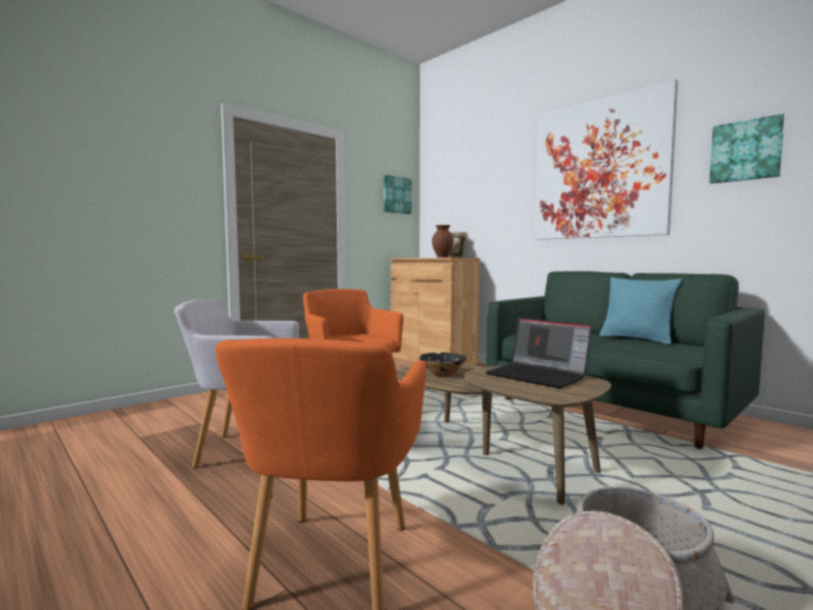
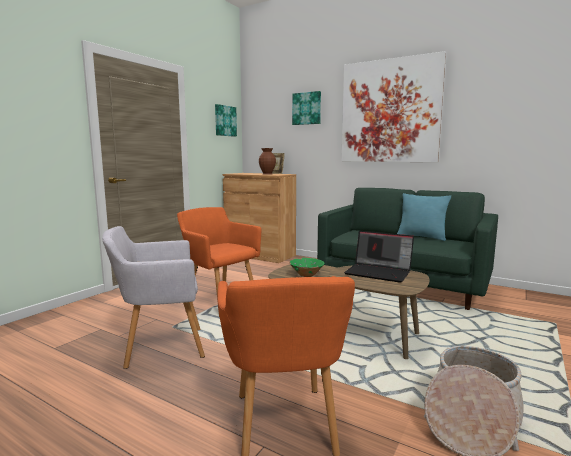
camera: 15 degrees left, 5 degrees up
(442, 375) = (306, 275): black bowl -> green bowl
(746, 151) = (489, 107): picture -> picture (307, 108)

